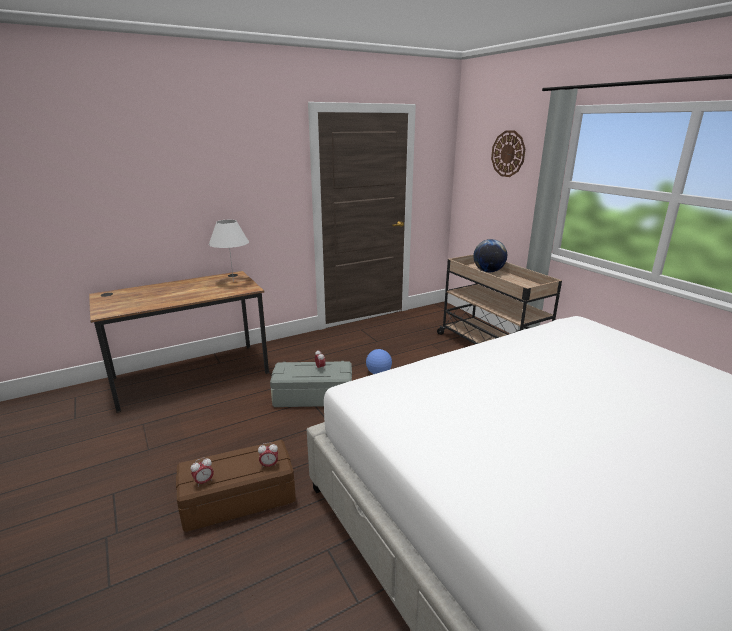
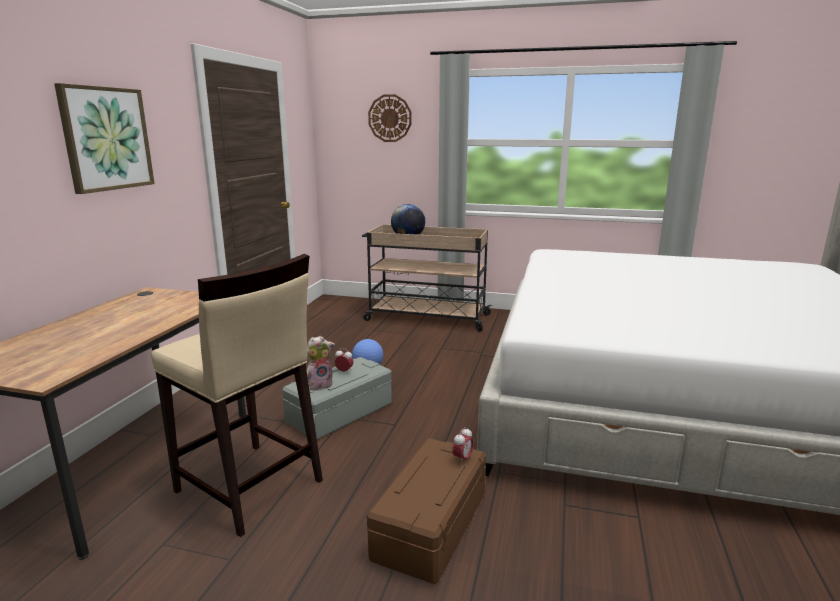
camera: 45 degrees left, 5 degrees down
(204, 482) = (433, 506): alarm clock -> none
(208, 416) = (249, 487): none -> beige stool
(220, 174) = (106, 139): none -> picture
(233, 281) = (168, 298): white table lamp -> none
(293, 370) = (320, 385): none -> plush toy

